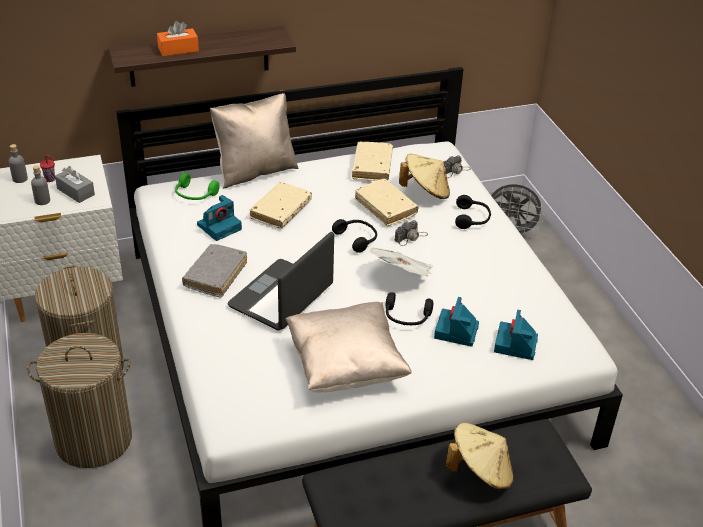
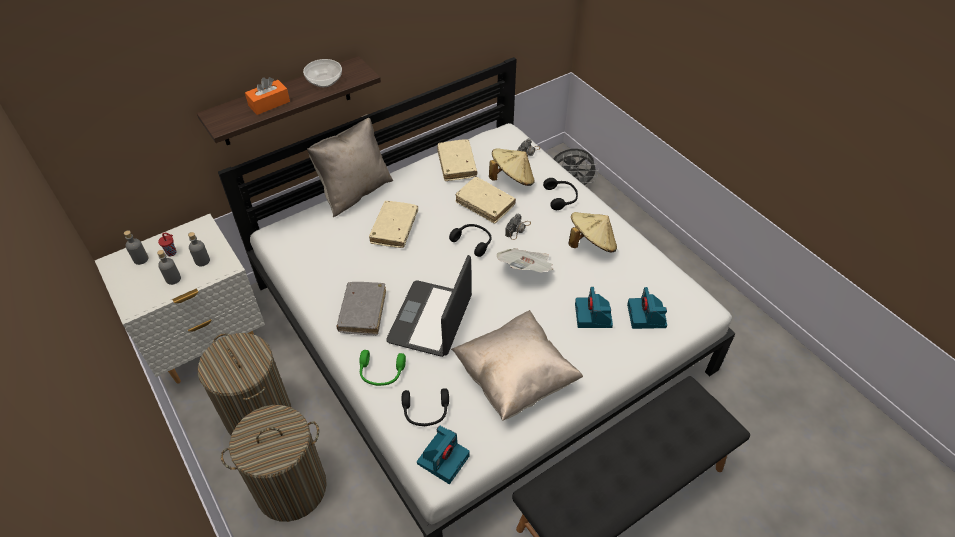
camera: 15 degrees left, 10 degrees up
(76, 192) = (202, 261): grey tissue box -> grey bottle
(194, 195) = (310, 230): green headphones -> green headphones (381, 373)
(220, 226) = (346, 258): camera -> camera (443, 458)
(239, 41) = (324, 81): none -> bowl
(406, 317) = (546, 312): black headphones -> black headphones (426, 412)
(480, 471) = (661, 447): beige hat -> beige hat (591, 244)

